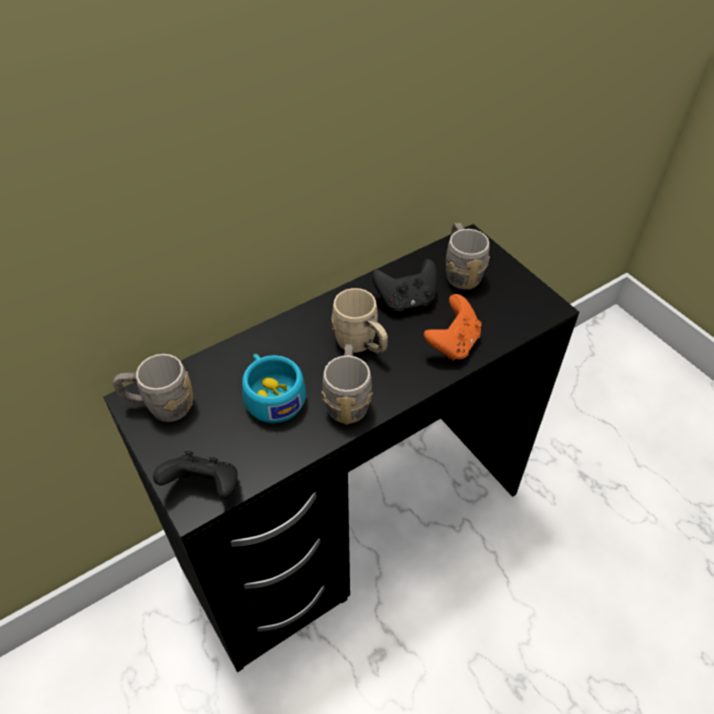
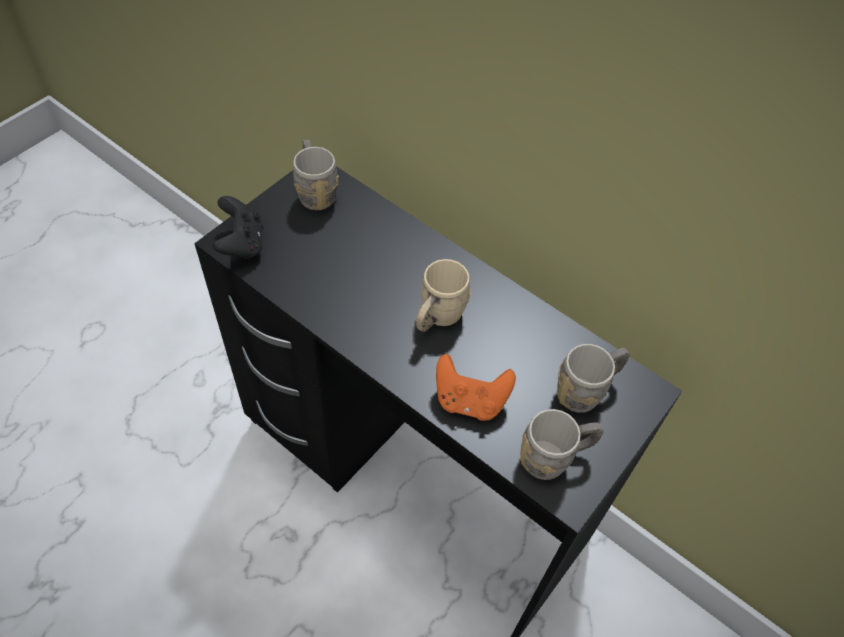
camera: 70 degrees right, 5 degrees up
(272, 396) = (350, 263): turquoise cup -> none
(348, 399) = (363, 322): grey mug -> grey mug (554, 457)
(406, 300) = (517, 344): black game controller -> none

